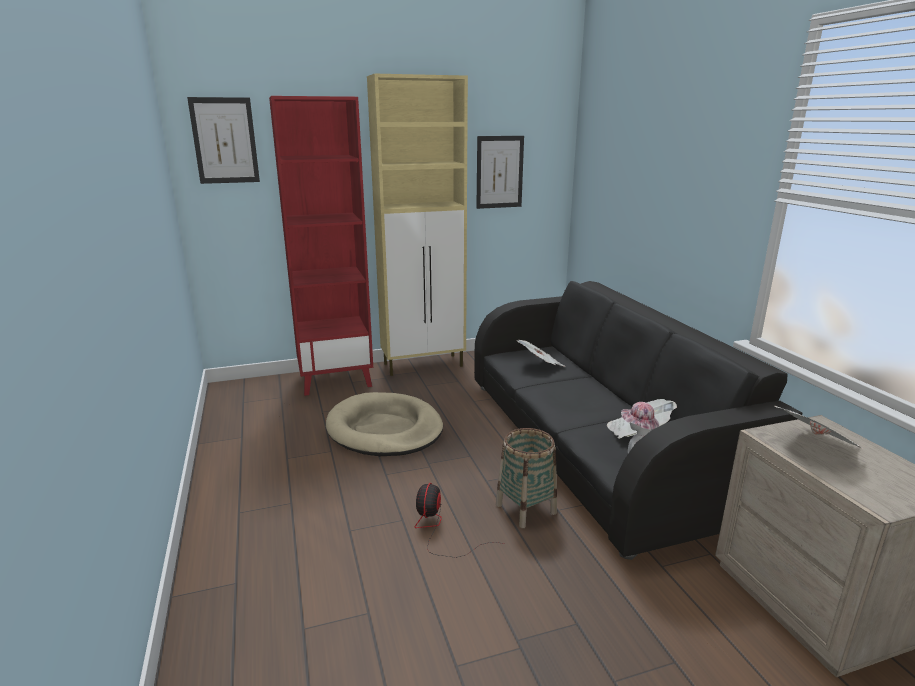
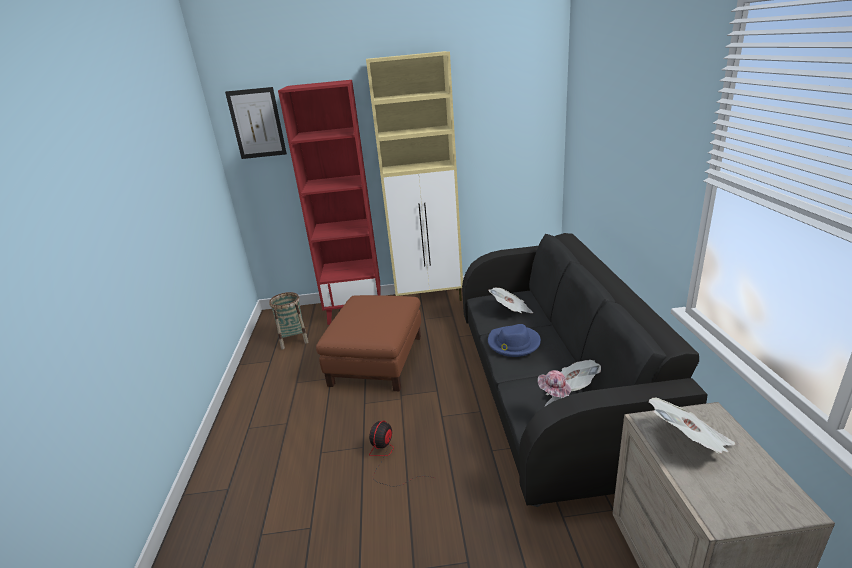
camera: 15 degrees right, 5 degrees up
(385, 429) = (377, 360): beige dog bed -> brown ottoman
(499, 172) = (492, 130): picture -> none
(525, 509) = (464, 447): basket -> basket (293, 340)
(558, 394) = (513, 343): none -> blue hat

